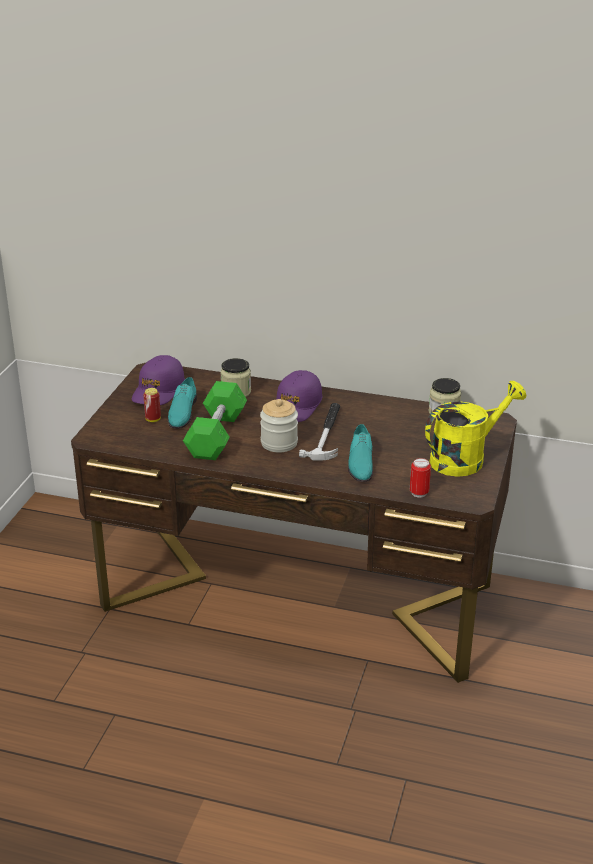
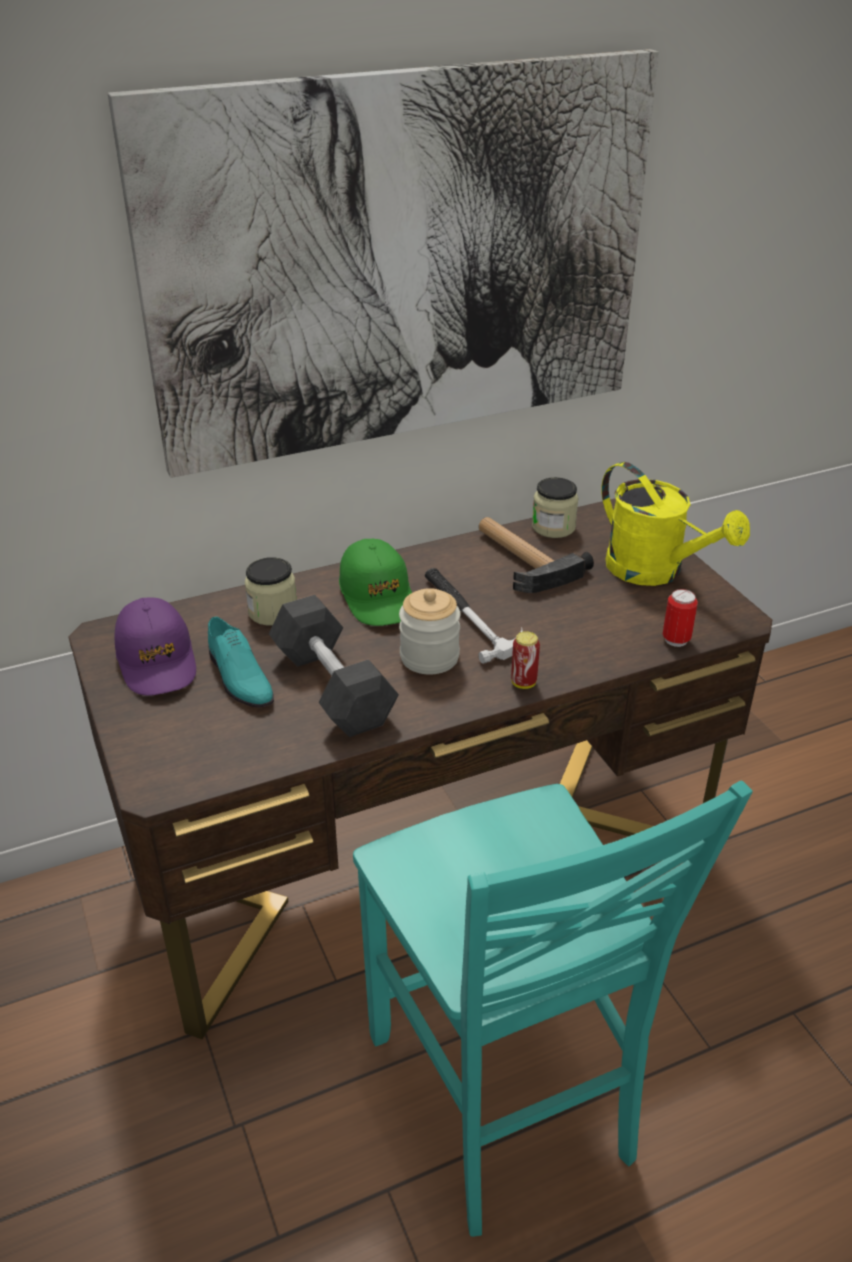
camera: 40 degrees left, 5 degrees up
(153, 419) = (209, 709): can -> can (523, 683)
(205, 716) = (503, 1100): none -> turquoise chair
(216, 435) = (333, 687): green dumbbell -> grey dumbbell
(296, 406) = (378, 596): purple cap -> green cap
(358, 211) = (404, 263): none -> picture
(360, 463) = (559, 635): turquoise shoe -> none
(398, 420) = (521, 559): none -> hammer
(465, 458) = (655, 572): yellow watering can -> yellow watering can turned 120 degrees clockwise

